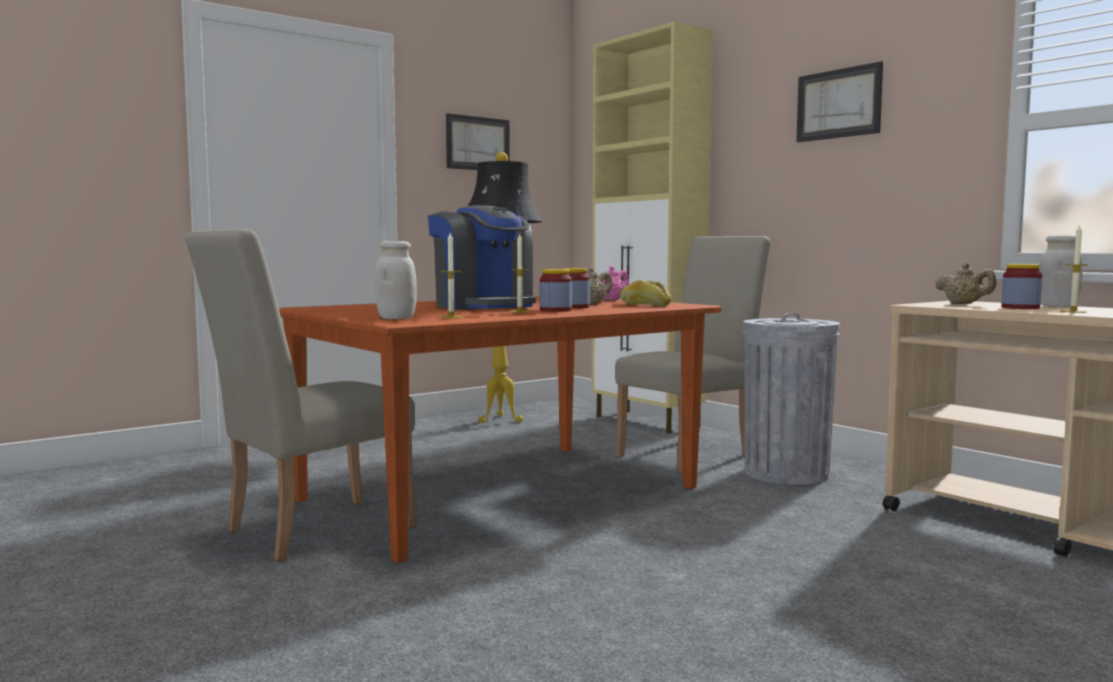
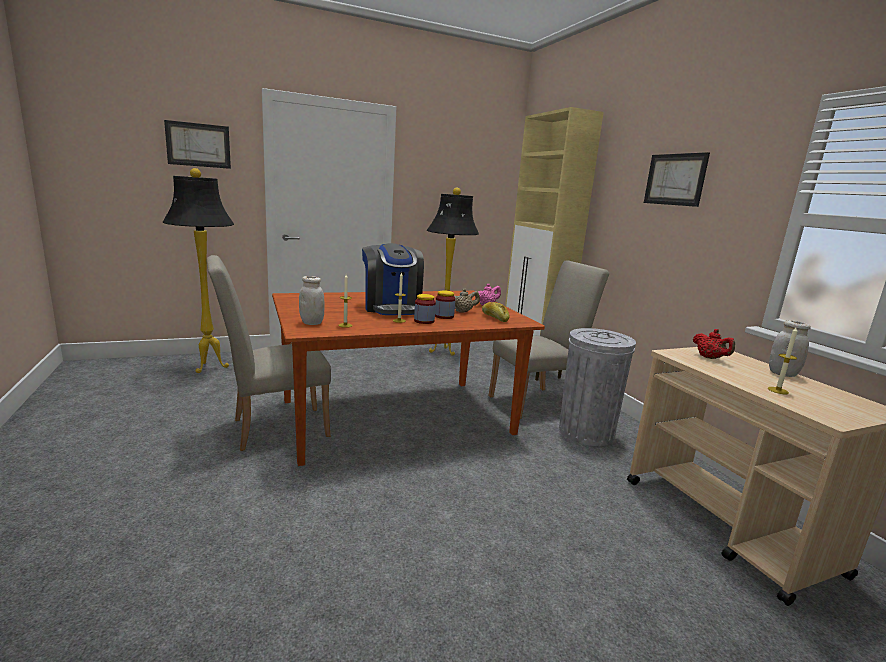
camera: 15 degrees right, 10 degrees up
(112, 481) = (209, 368): none -> black floor lamp
(477, 143) = (450, 177): picture -> picture (198, 145)
(964, 304) = (710, 358): beige teapot -> red teapot
(1020, 308) = (744, 374): jar -> none

